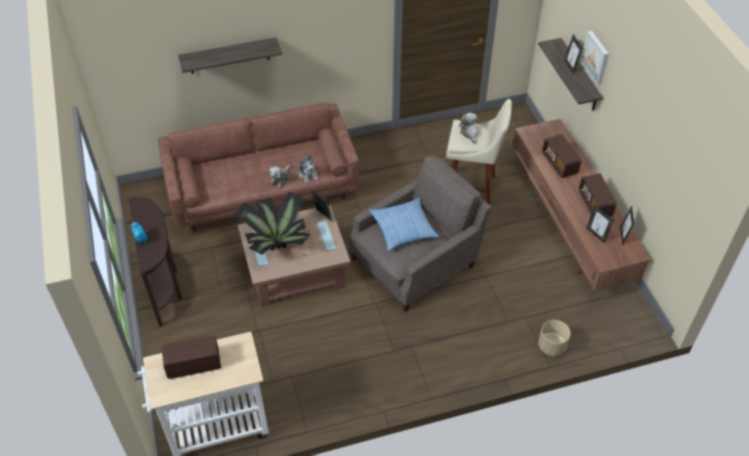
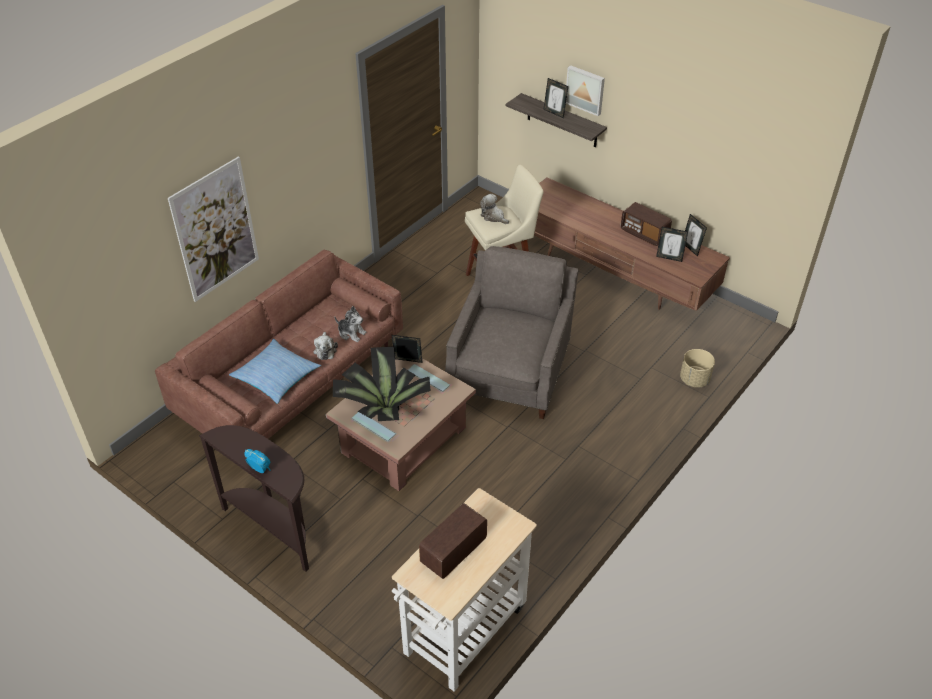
camera: 35 degrees left, 5 degrees down
(229, 56) = (215, 230): shelf -> picture
(403, 228) = (501, 333): pillow -> pillow (276, 376)
(559, 164) = (583, 214): radio -> none

